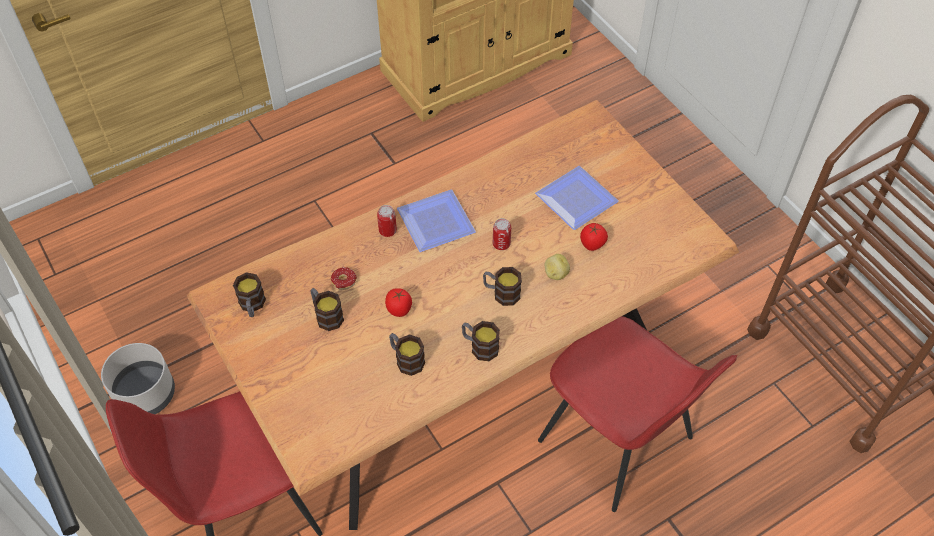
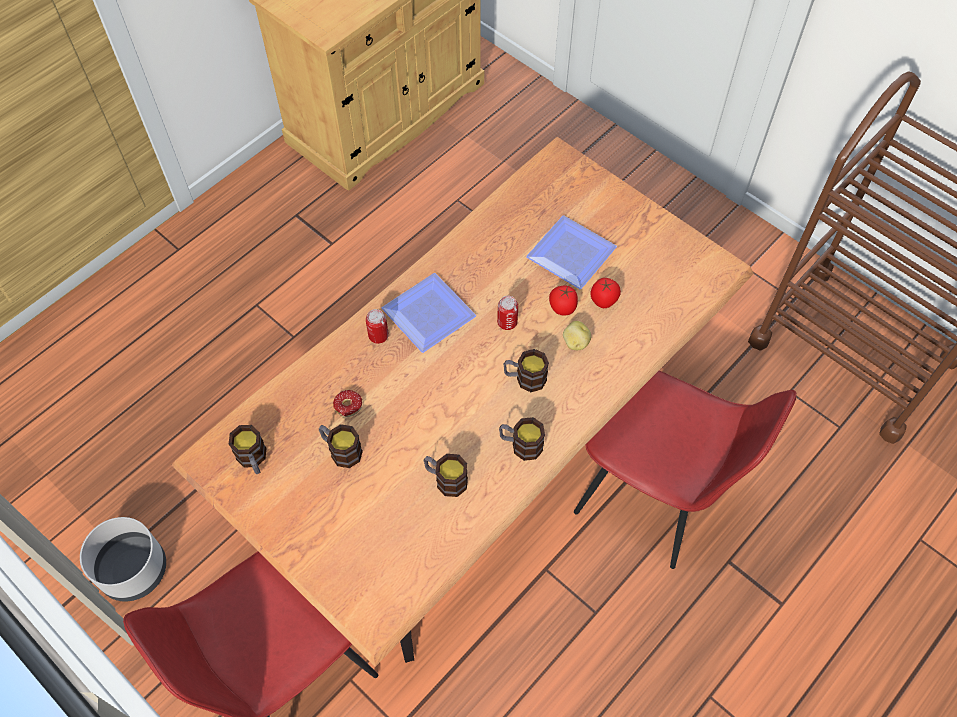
camera: 15 degrees left, 5 degrees up
(399, 309) = (420, 424): tomato -> tomato (562, 308)

